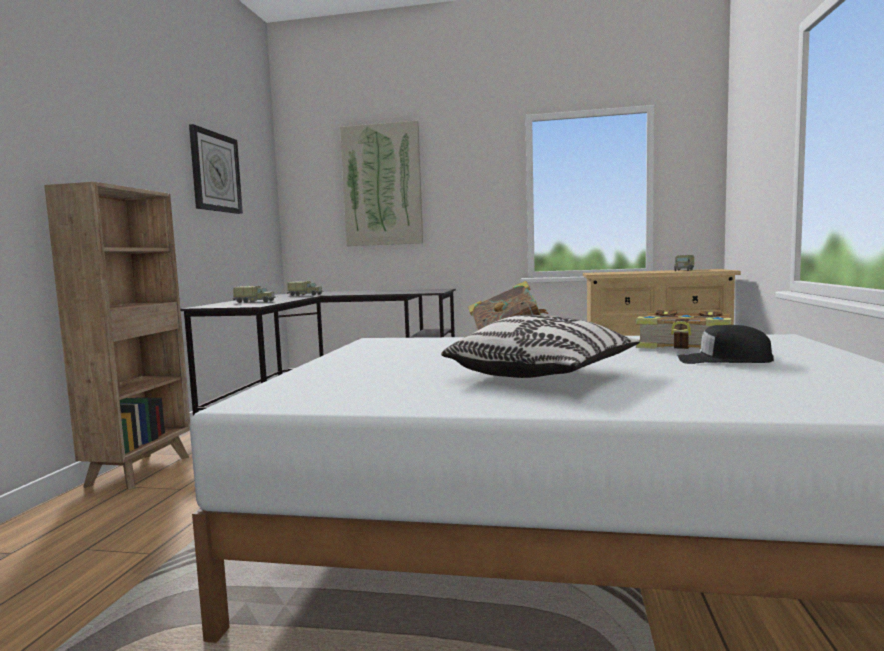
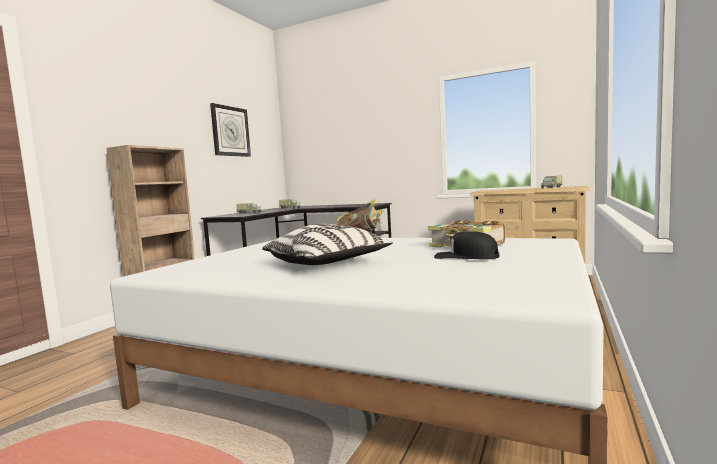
camera: 15 degrees right, 0 degrees up
(382, 185) = (344, 132): picture -> none

